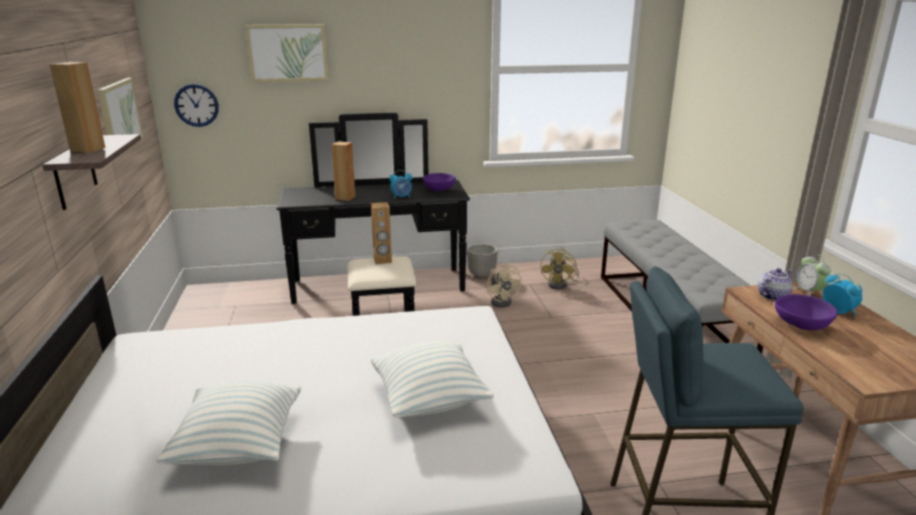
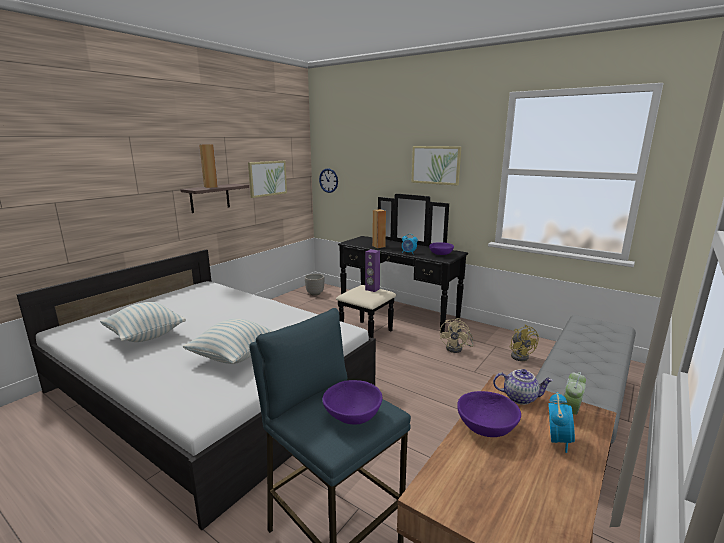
camera: 45 degrees right, 5 degrees down
(288, 53) = (373, 152): picture -> picture (436, 165)
(382, 261) = (372, 289): brown speaker -> purple speaker
(482, 275) = (471, 328): planter -> planter (315, 293)
(561, 284) = (520, 355): yellow fan -> yellow fan turned 75 degrees counterclockwise
(739, 364) = (351, 416): none -> purple bowl

